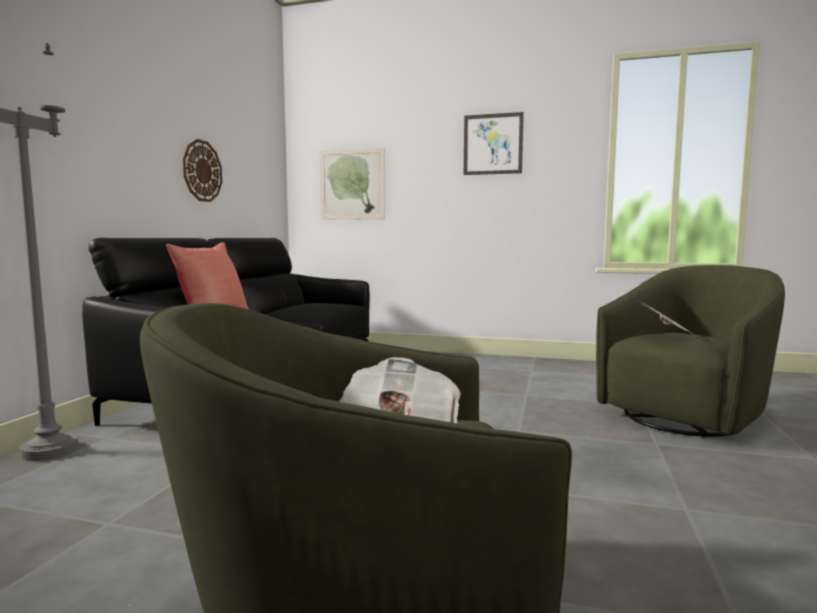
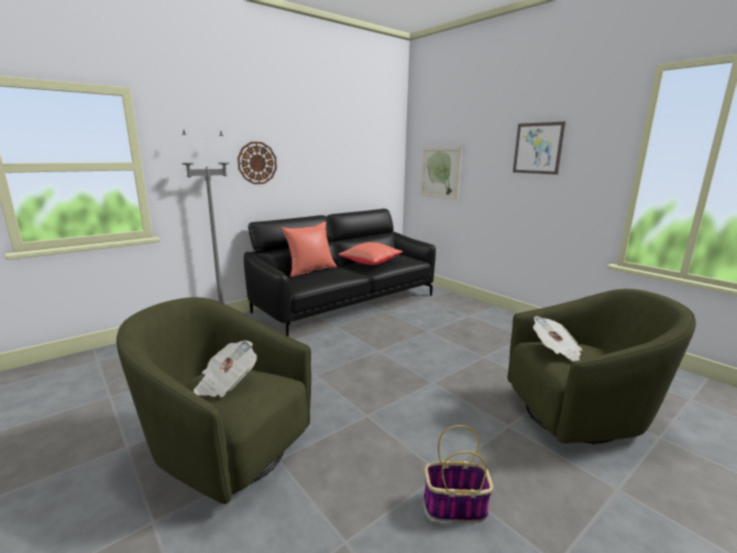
camera: 35 degrees right, 10 degrees up
(202, 171) = (328, 173): wall clock -> wall clock (257, 163)
(293, 310) = (370, 263): none -> red pillow
(754, 532) = (454, 506): none -> basket

